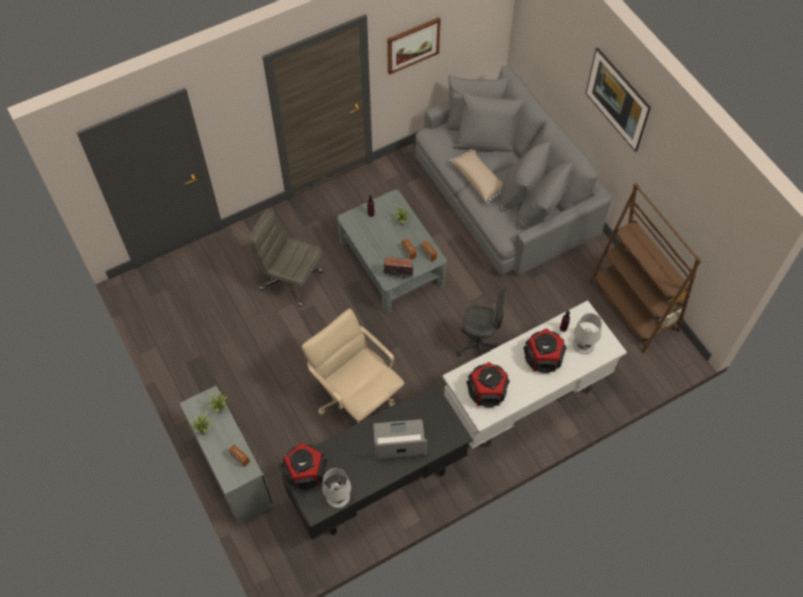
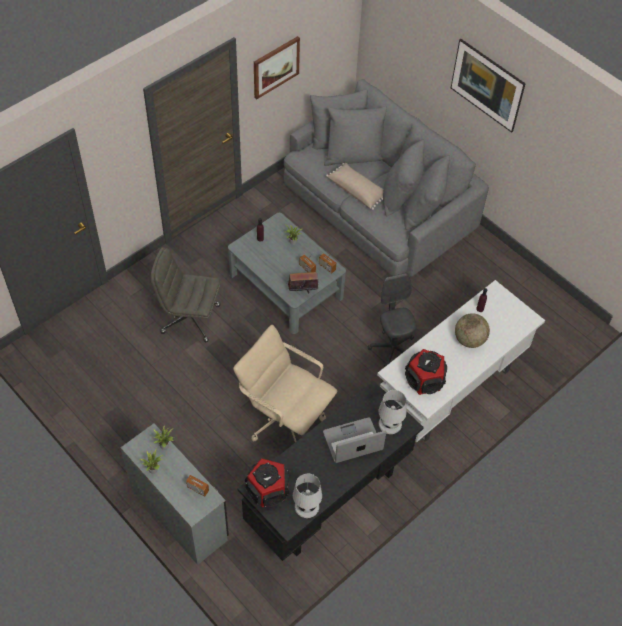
camera: 15 degrees left, 5 degrees down
(479, 346) = (392, 348): grey office chair -> grey office chair turned 105 degrees counterclockwise
(543, 358) = (469, 340): speaker -> globe
(583, 344) = (503, 320): white table lamp -> white table lamp (390, 423)
(633, 306) = (526, 287): brown bookcase -> none

